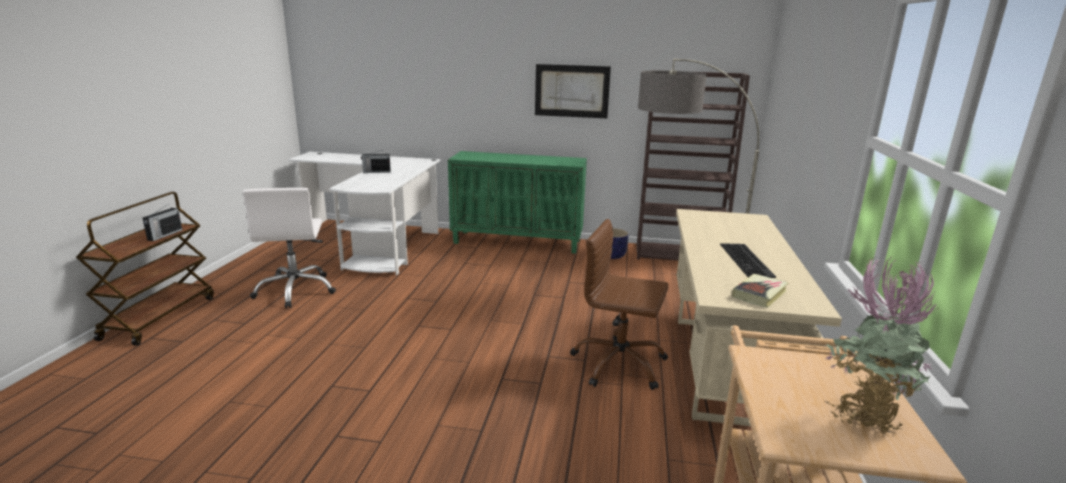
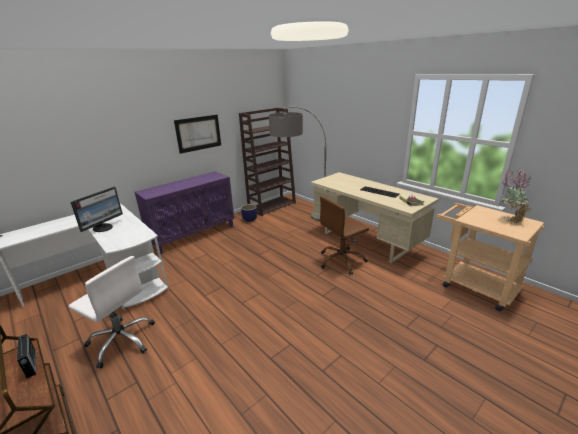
camera: 50 degrees left, 5 degrees up
(376, 172) = (103, 228): radio -> monitor
(518, 242) = (193, 235): green cabinet -> purple cabinet

